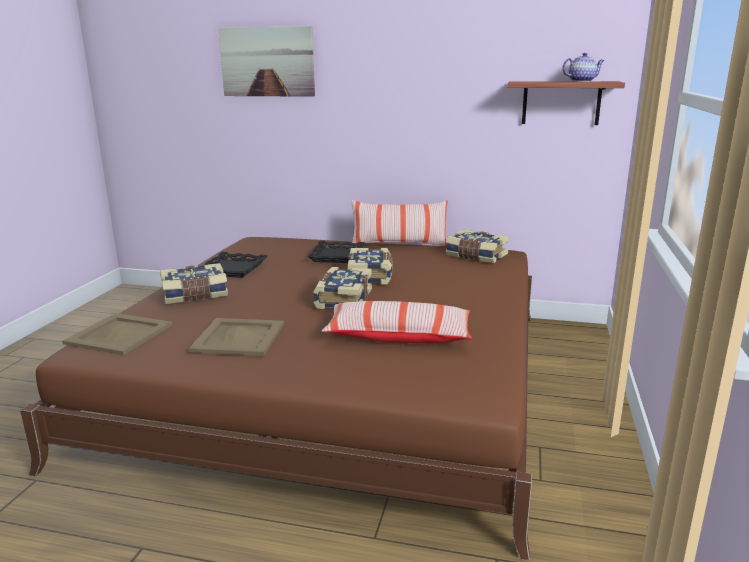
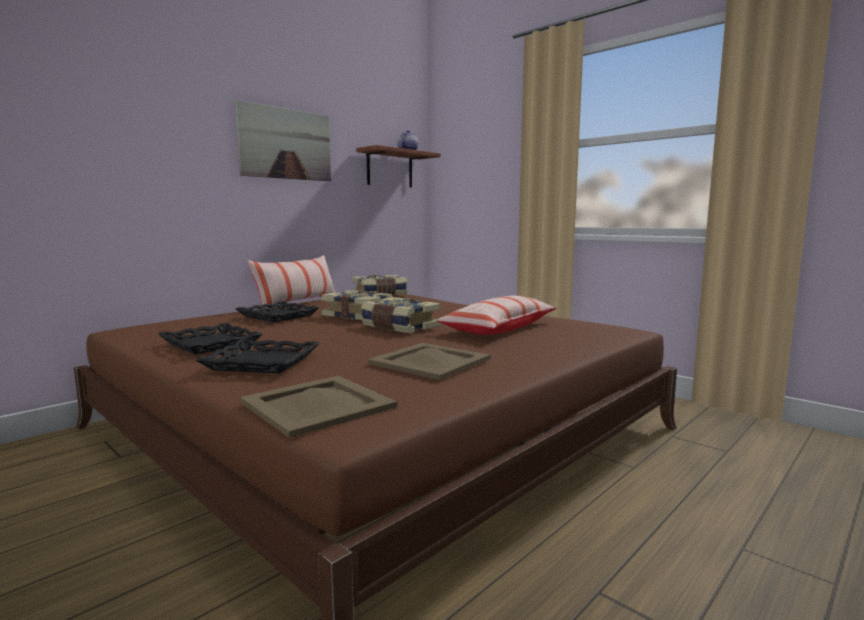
camera: 60 degrees left, 10 degrees down
(195, 295) = (261, 363): book -> black tray
(267, 62) = (103, 91): picture -> picture (285, 144)

